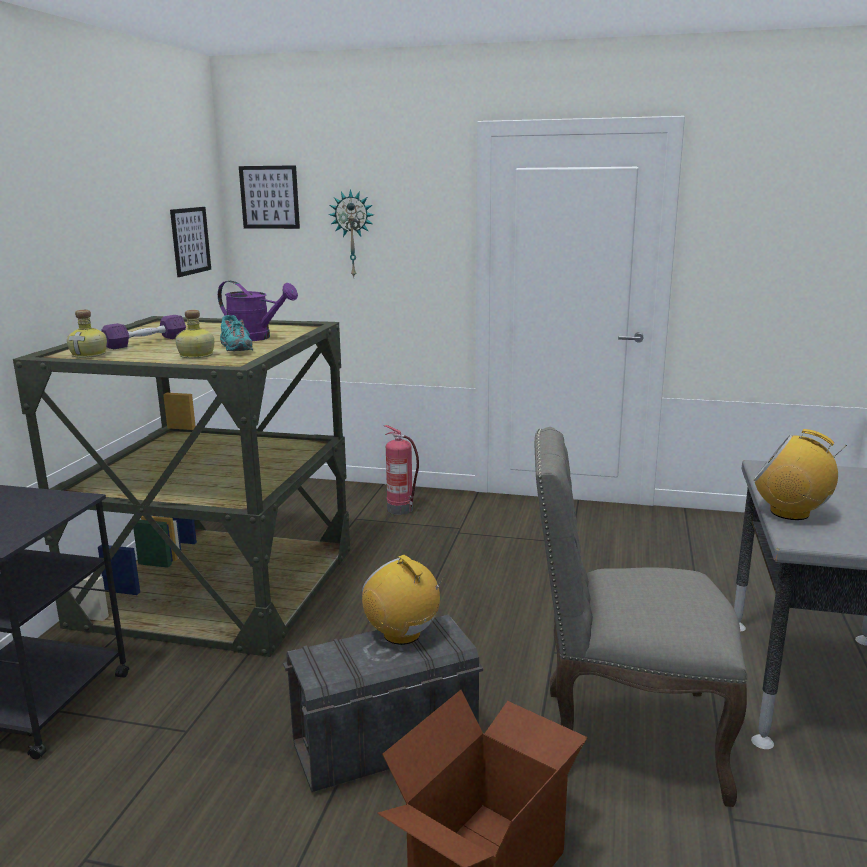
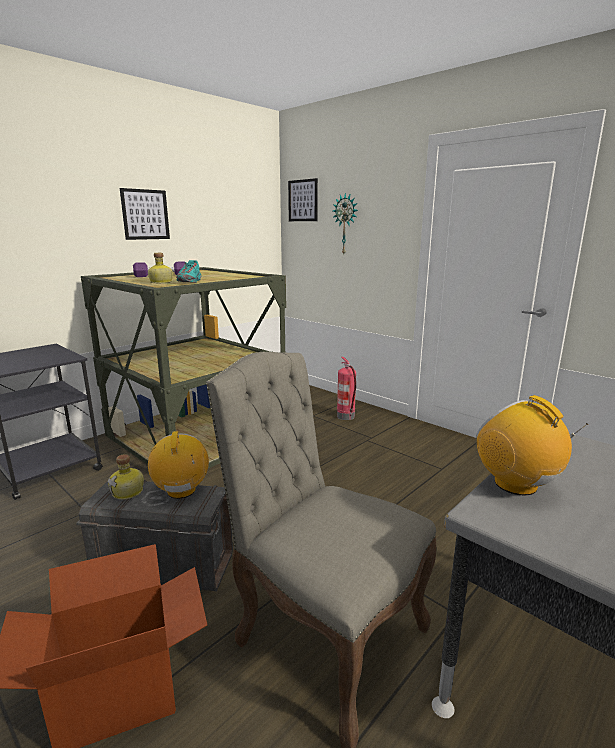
camera: 30 degrees right, 0 degrees up
(90, 354) = (119, 278): bottle -> bottle (128, 492)
(190, 241) = (246, 226): picture -> picture (145, 214)
(256, 338) = (218, 278): purple watering can -> none

